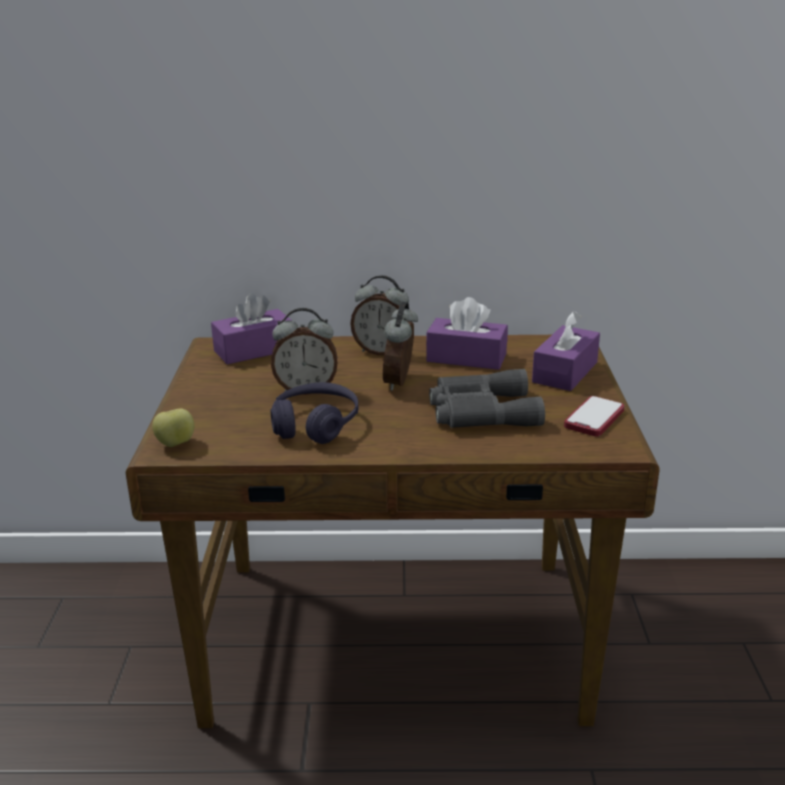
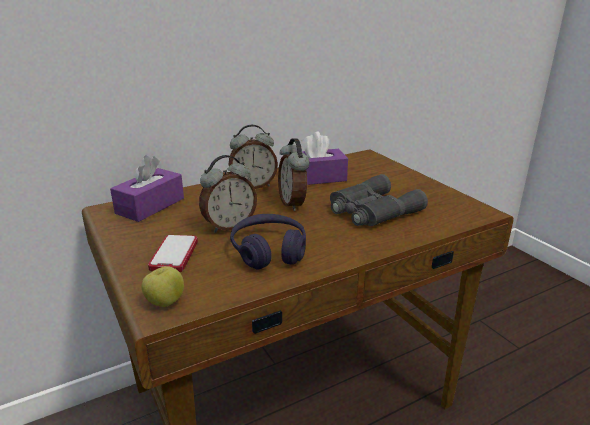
camera: 30 degrees left, 0 degrees up
(565, 372) = (387, 174): purple tissue box -> none
(594, 418) = (443, 197): phone -> phone (174, 255)

